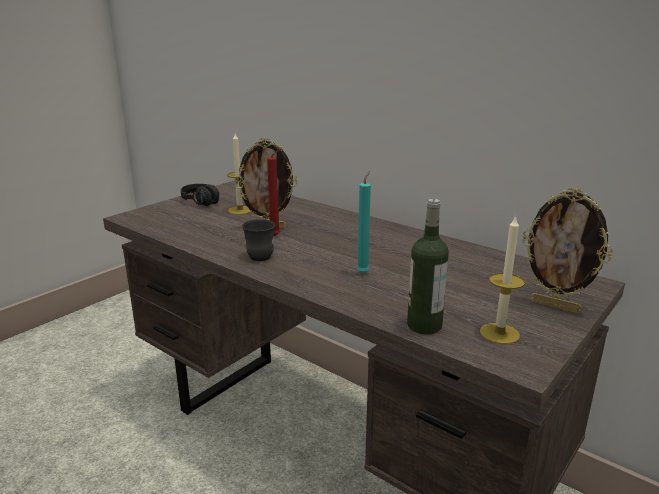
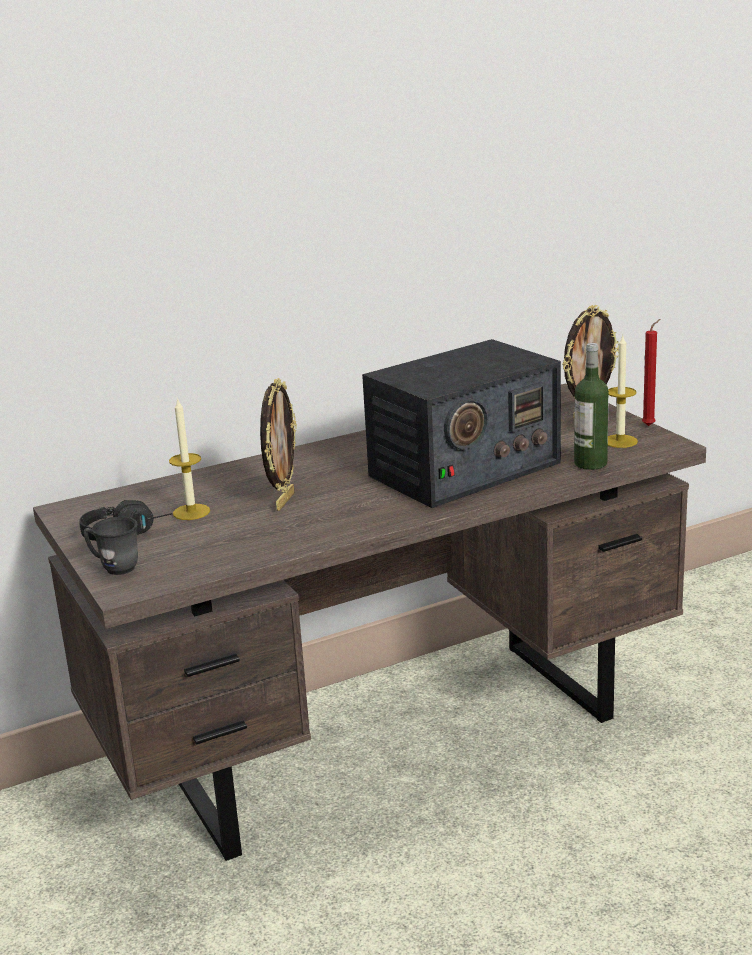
camera: 65 degrees left, 0 degrees up
(261, 254) = (367, 512): grey mug -> grey mug (114, 567)
(276, 236) = (317, 499): red candle -> red candle (650, 425)
(363, 272) = (463, 470): turquoise candle -> radio

